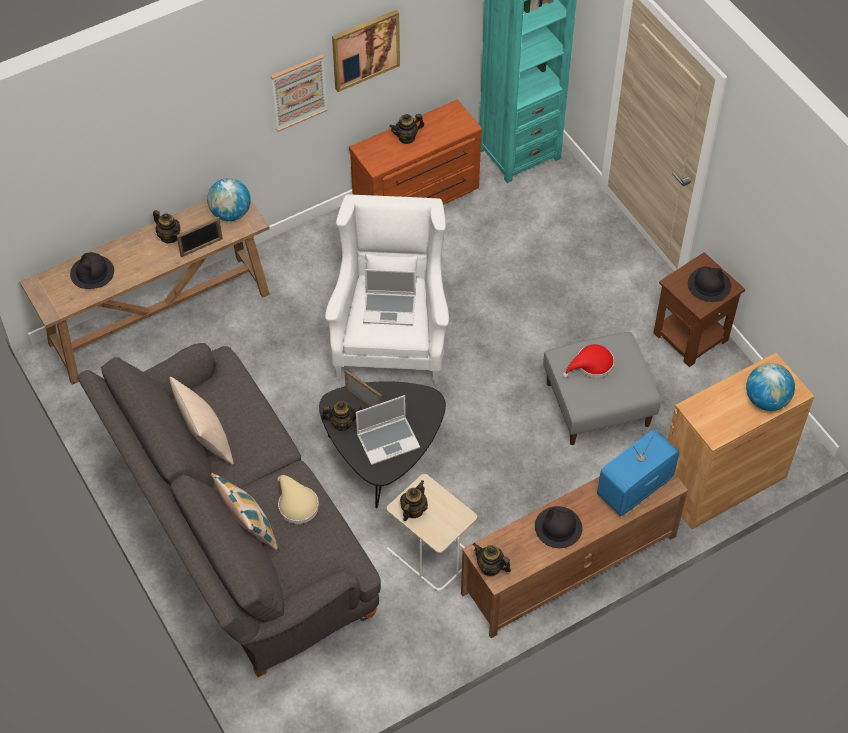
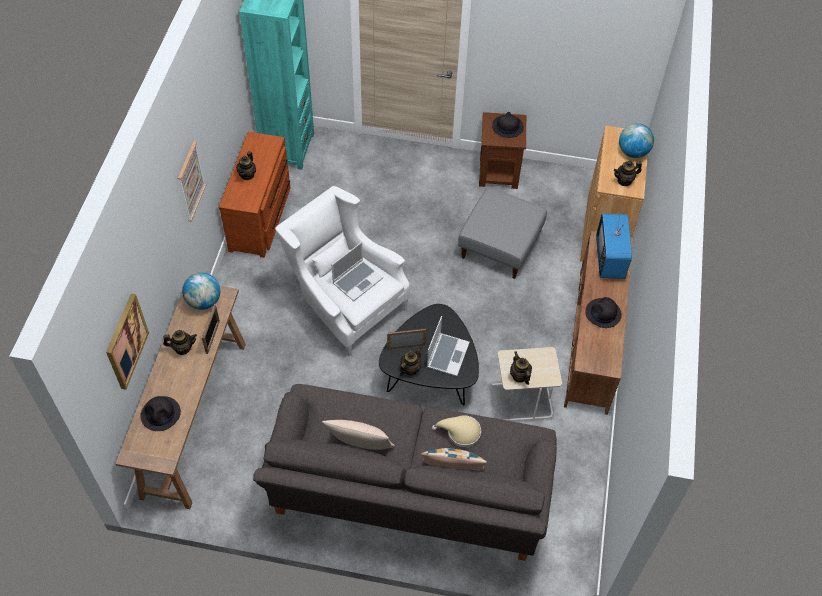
camera: 50 degrees left, 0 degrees up
(365, 49) = (208, 122): picture -> picture (126, 341)
(490, 567) = (600, 366): teapot -> teapot (624, 181)
(591, 365) = (494, 220): red hat -> none

